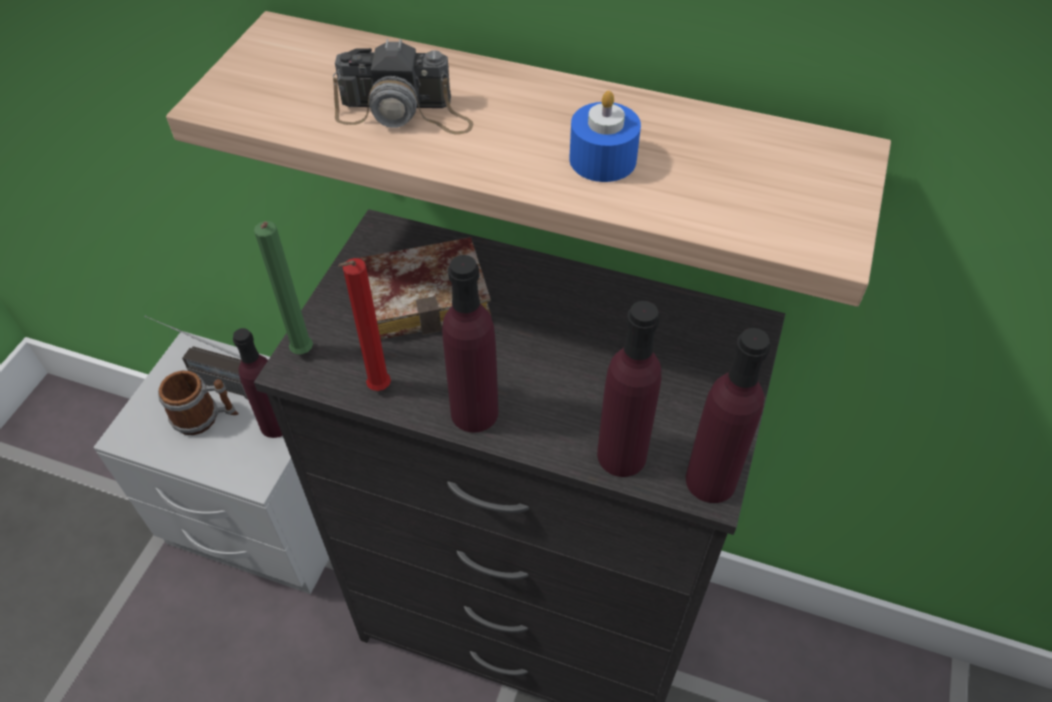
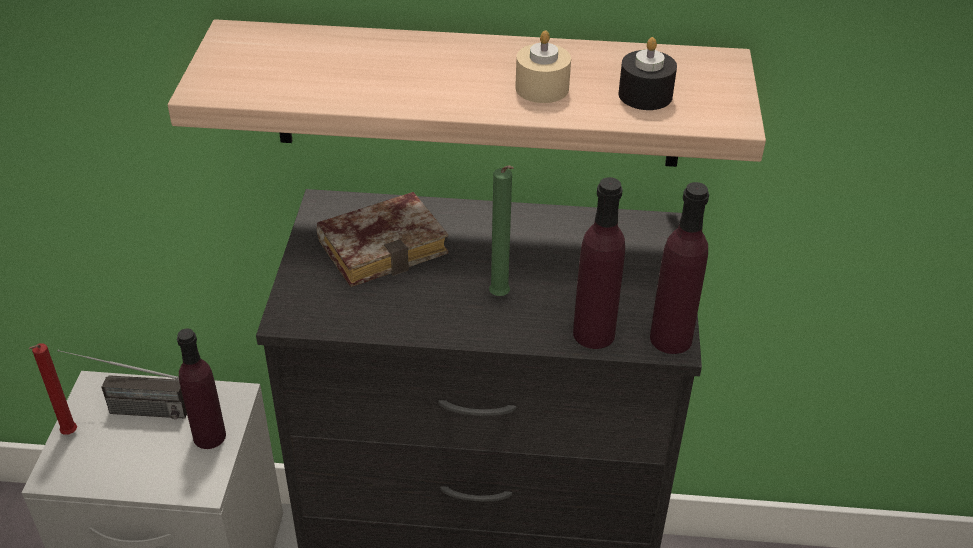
camera: 15 degrees left, 10 degrees down
(205, 417) = (133, 443): mug -> none
(303, 354) = (292, 307): green candle -> green candle (500, 298)
(377, 390) = (370, 322): red candle -> red candle (68, 435)
(405, 112) = (370, 77): camera -> none
(474, 412) = (460, 324): purple bottle -> none
(602, 159) = (542, 88): blue candle -> beige candle
(729, 189) = (645, 95): none -> black candle

